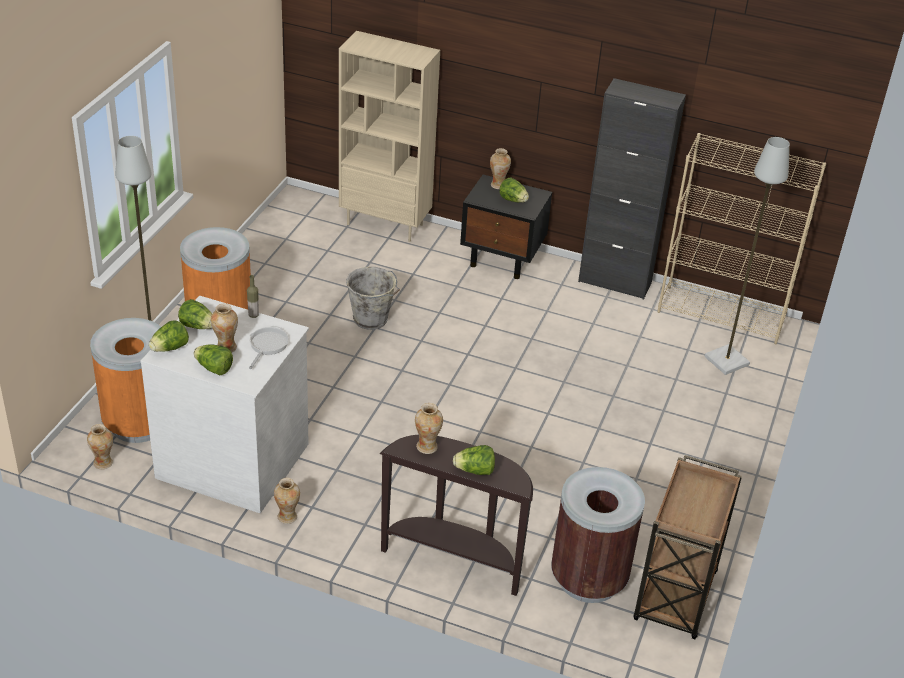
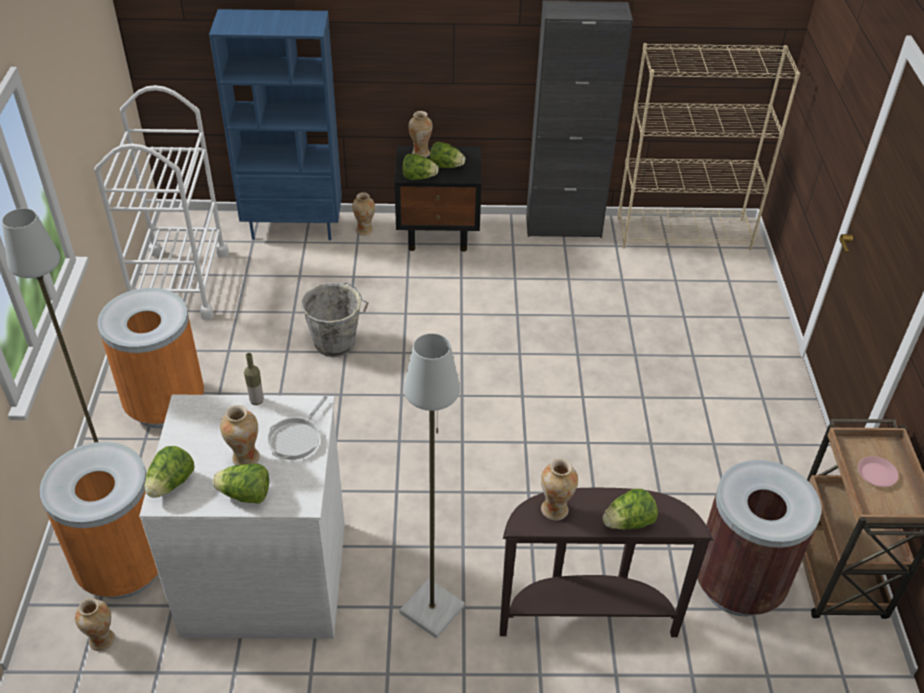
camera: 20 degrees left, 5 degrees up
(198, 326) = (192, 439): lettuce -> lettuce (418, 177)
(267, 345) = (297, 438): frying pan -> frying pan turned 150 degrees counterclockwise
(274, 243) = (180, 283): none -> white cart
(287, 517) = (369, 631): vase -> vase (364, 231)
(386, 224) = (294, 227): beige bookcase -> blue bookcase
(695, 502) = (876, 474): none -> pink plate
(727, 361) = (719, 281): grey floor lamp -> grey floor lamp (433, 609)

